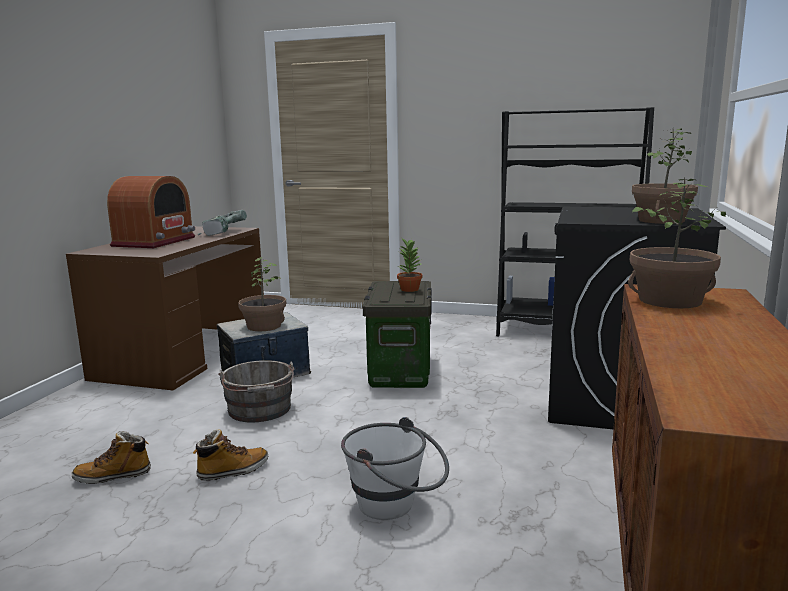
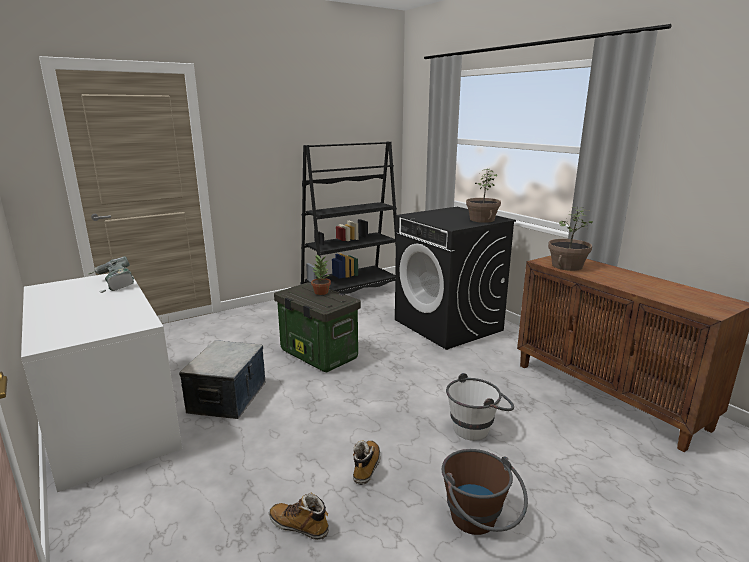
camera: 50 degrees left, 5 degrees up
(113, 476) = (299, 526): boot -> boot turned 90 degrees clockwise
(155, 242) = (79, 312): radio -> none
(185, 353) = (110, 417): brown desk -> white desk
(198, 575) = (479, 524): none -> brown bucket
(260, 411) = (291, 424): grey bucket -> none
(263, 326) = (230, 358): potted plant -> none

